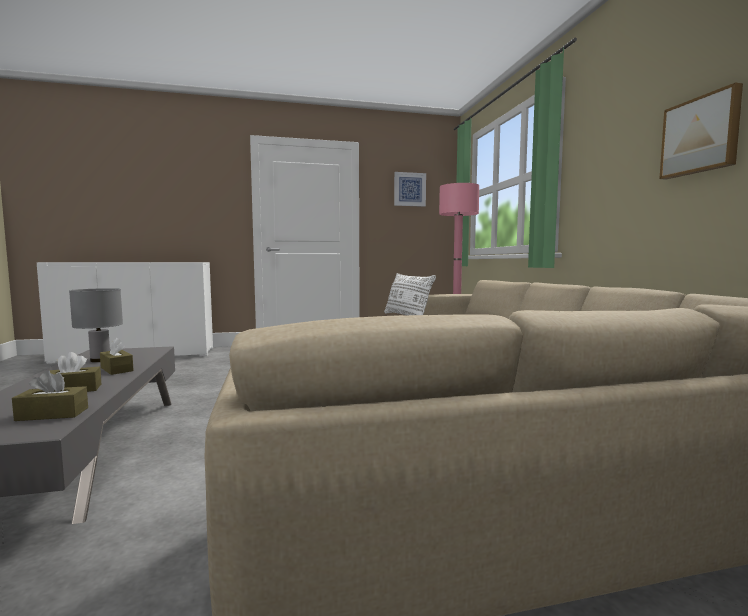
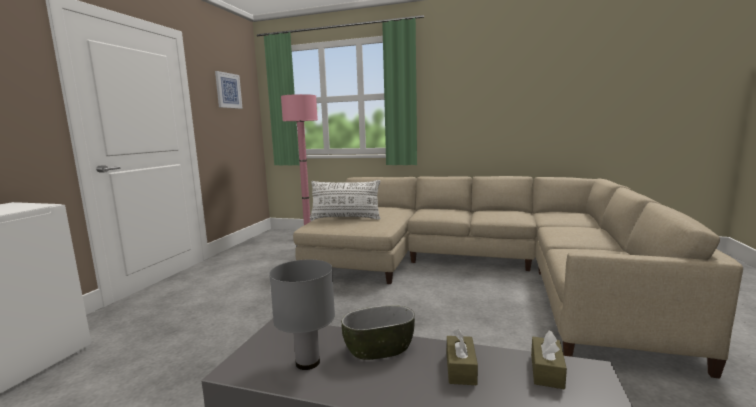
camera: 60 degrees left, 5 degrees up
(116, 369) = (379, 348): brown tissue box -> bowl
(701, 135) = (507, 98): picture -> none

